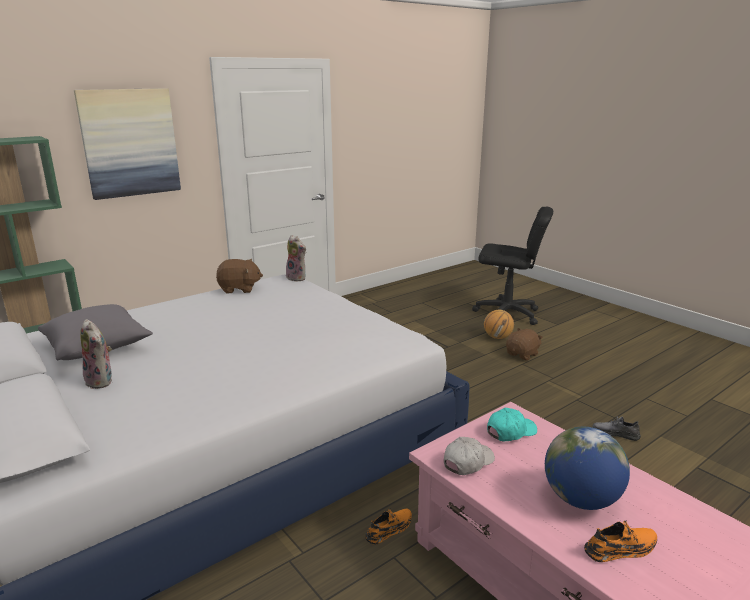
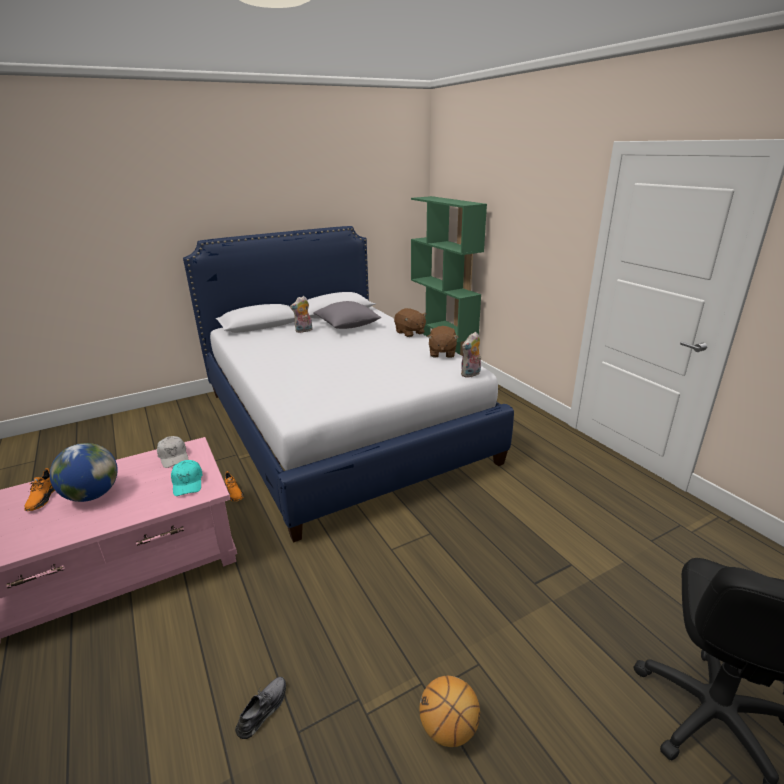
camera: 100 degrees right, 5 degrees up
(130, 143) = (534, 220): picture -> none
(497, 337) = (580, 660): basketball -> basketball (448, 728)
(522, 354) = (513, 677): brown plush toy -> brown plush toy (410, 333)

